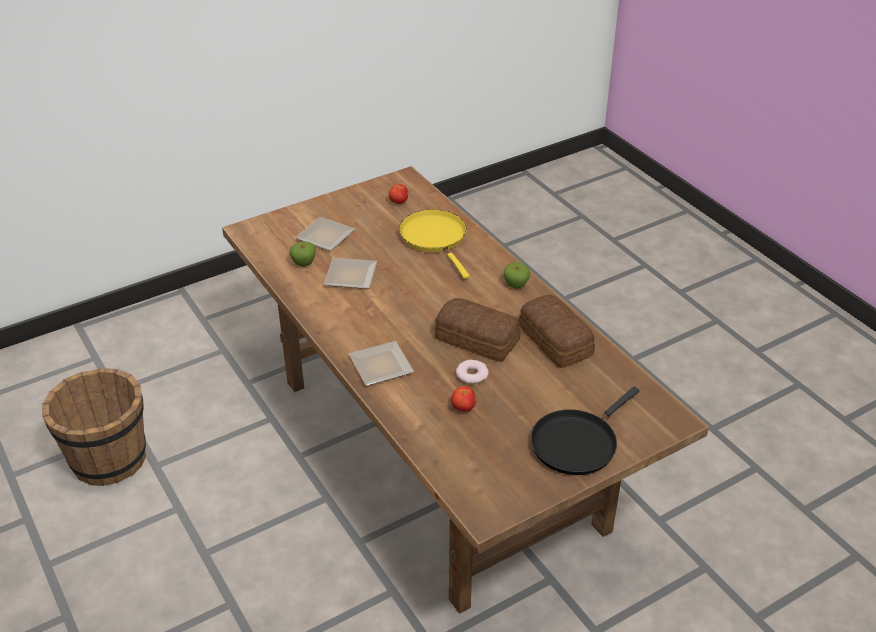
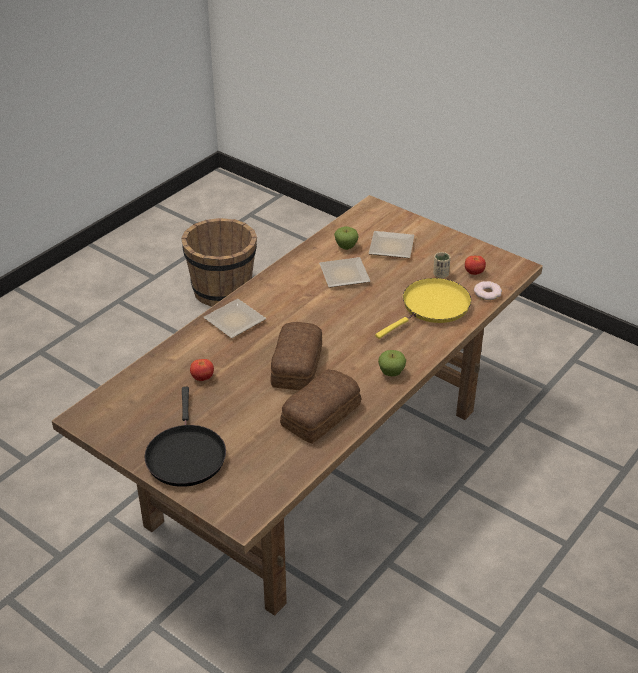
camera: 70 degrees right, 0 degrees up
(389, 220) = (440, 275): none -> beige cup
(472, 374) = (247, 373): donut -> donut (487, 293)
(577, 442) = (185, 455): black frying pan -> black frying pan turned 120 degrees counterclockwise

